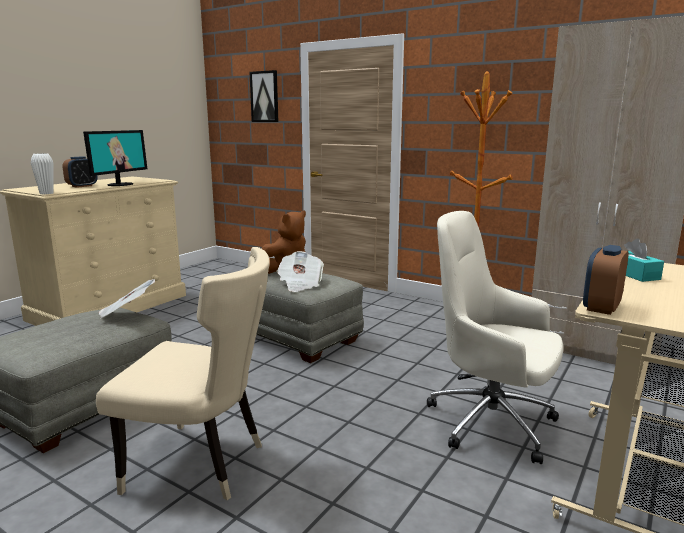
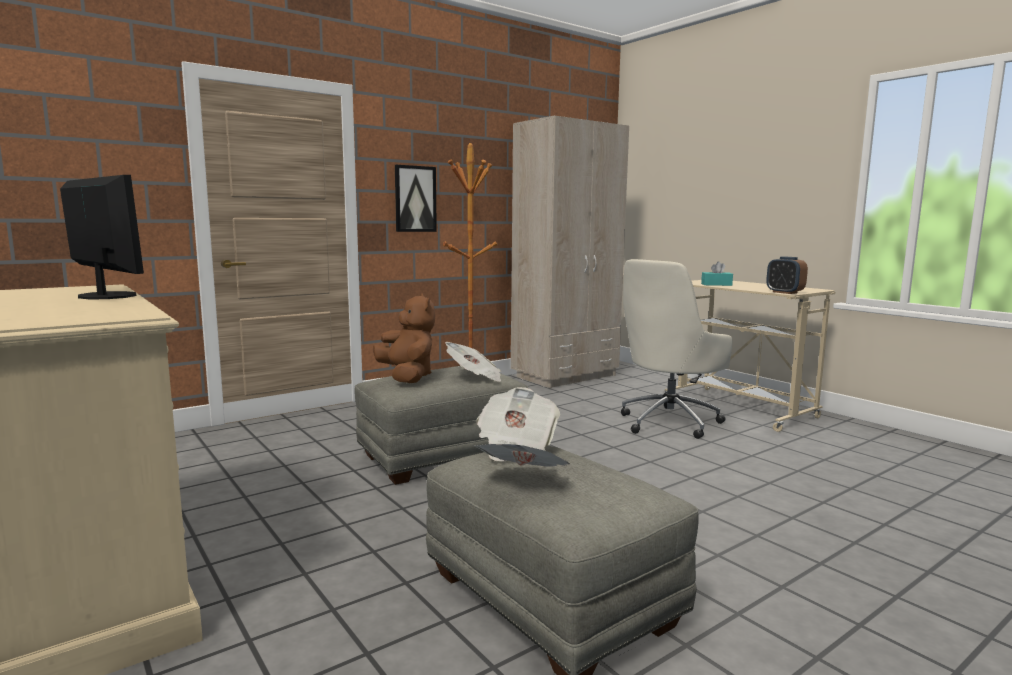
camera: 70 degrees left, 5 degrees down
(46, 193) = (139, 316): white vase -> none
(61, 321) = (523, 481): none -> newspaper
(82, 186) = (60, 306): alarm clock -> none
(202, 465) = (713, 526): beige chair -> none
(264, 96) = (98, 137): picture -> picture (415, 199)

